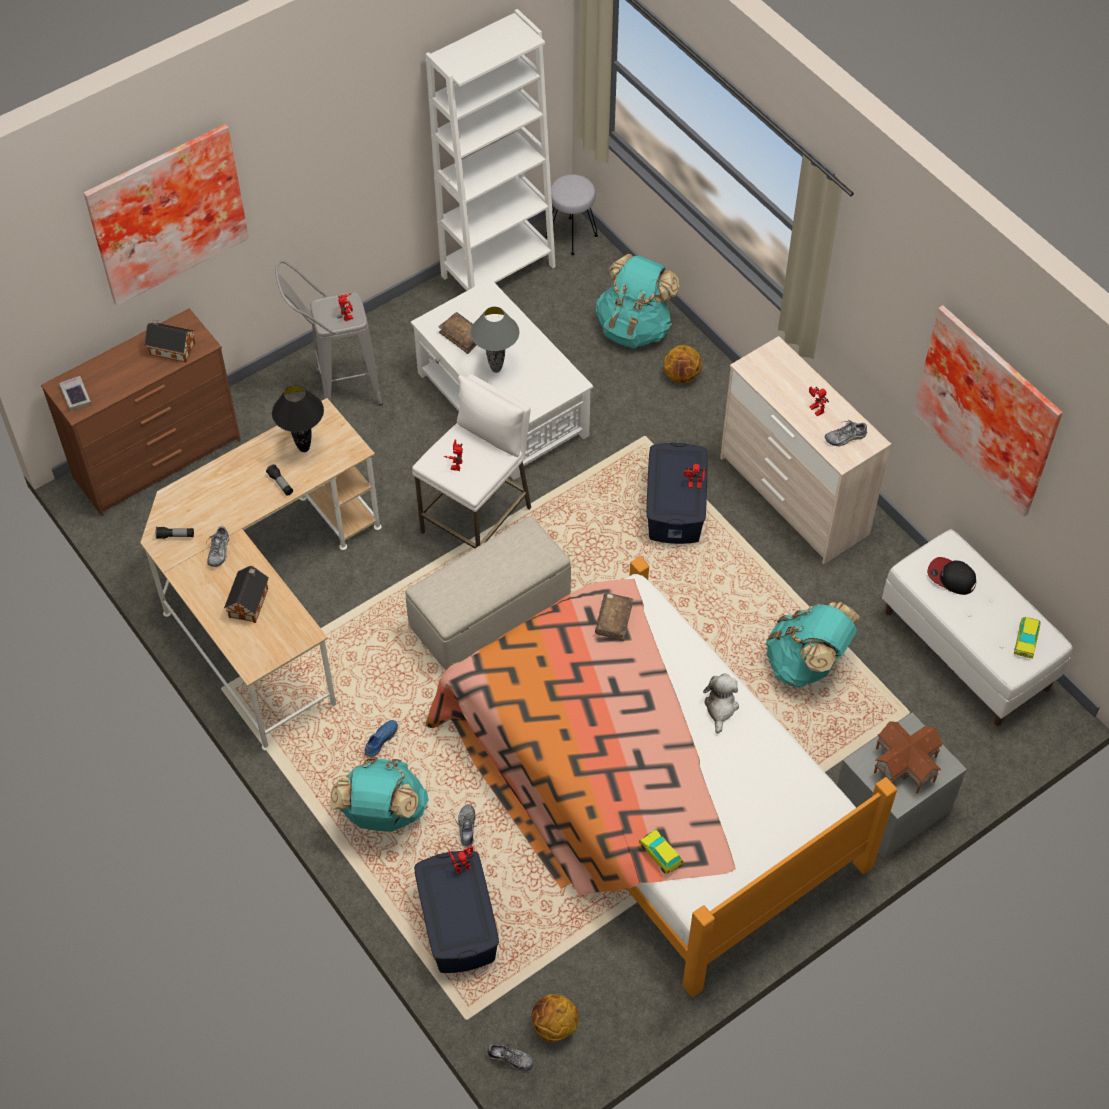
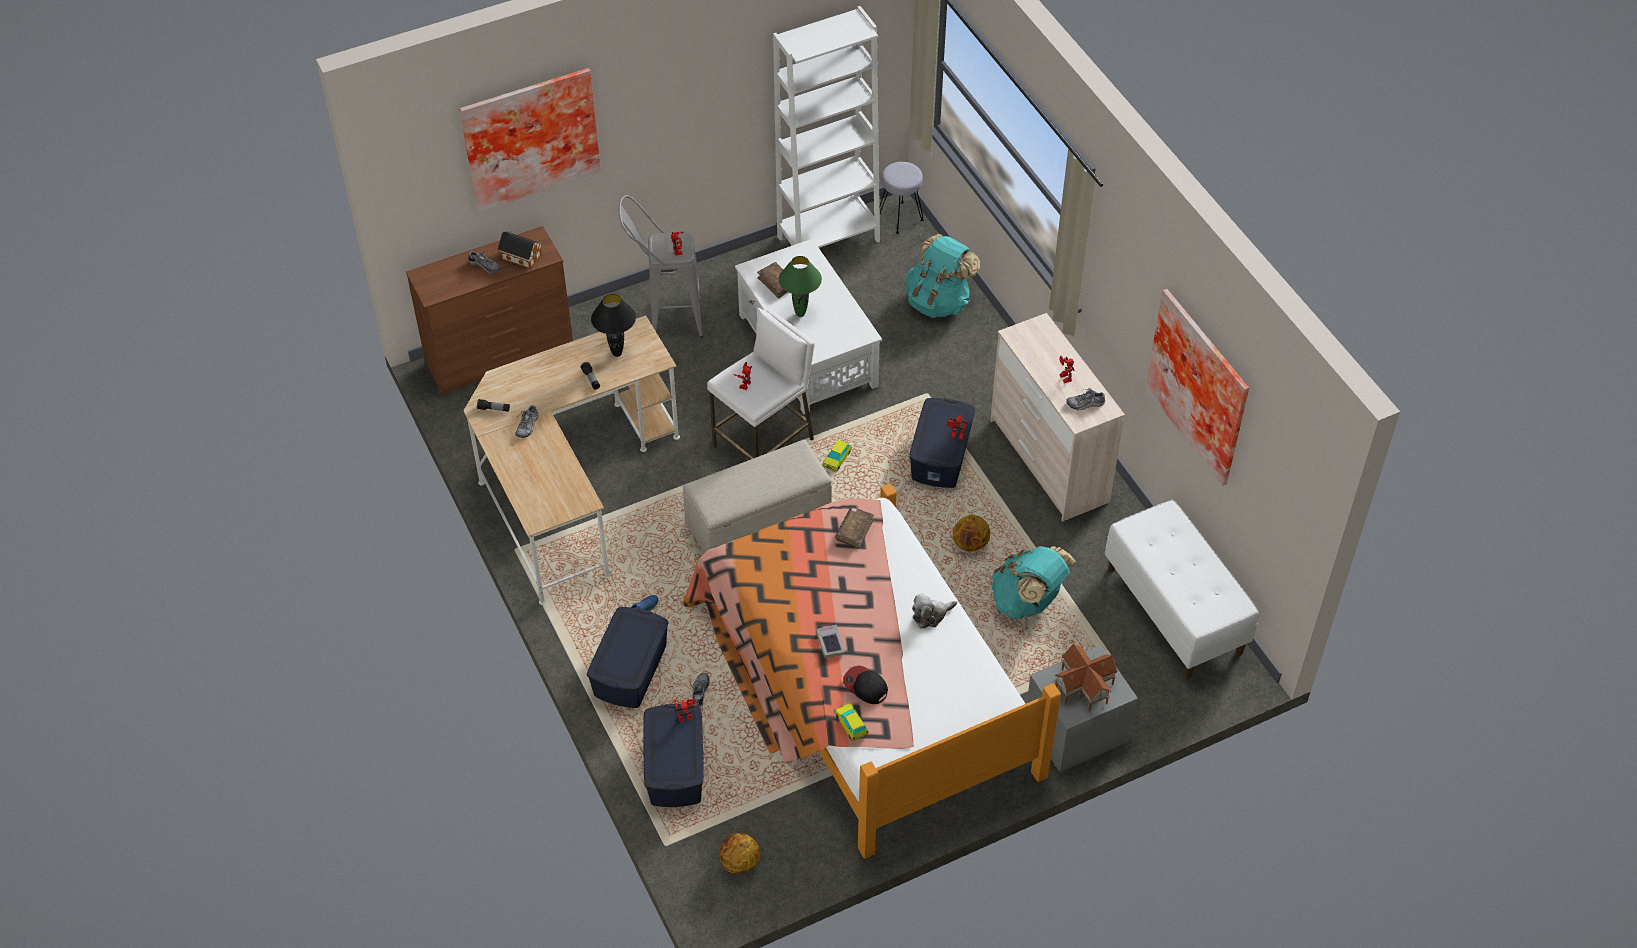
camera: 10 degrees right, 5 degrees down
(75, 395) = (432, 283): book -> book (830, 643)
(249, 601) = (544, 469): toy house -> none
(382, 813) = (630, 670): turquoise backpack -> blue storage box
(495, 369) = (800, 314): grey table lamp -> green table lamp
(510, 1058) = (696, 883): shoe -> shoe (485, 266)
(681, 376) = (971, 347): basketball -> basketball (970, 544)
(720, 707) = (931, 615): plush toy -> plush toy turned 135 degrees counterclockwise
(951, 577) = (1163, 539): cap -> cap (865, 686)
(1026, 641) = (1217, 601): toy car -> toy car (836, 459)

